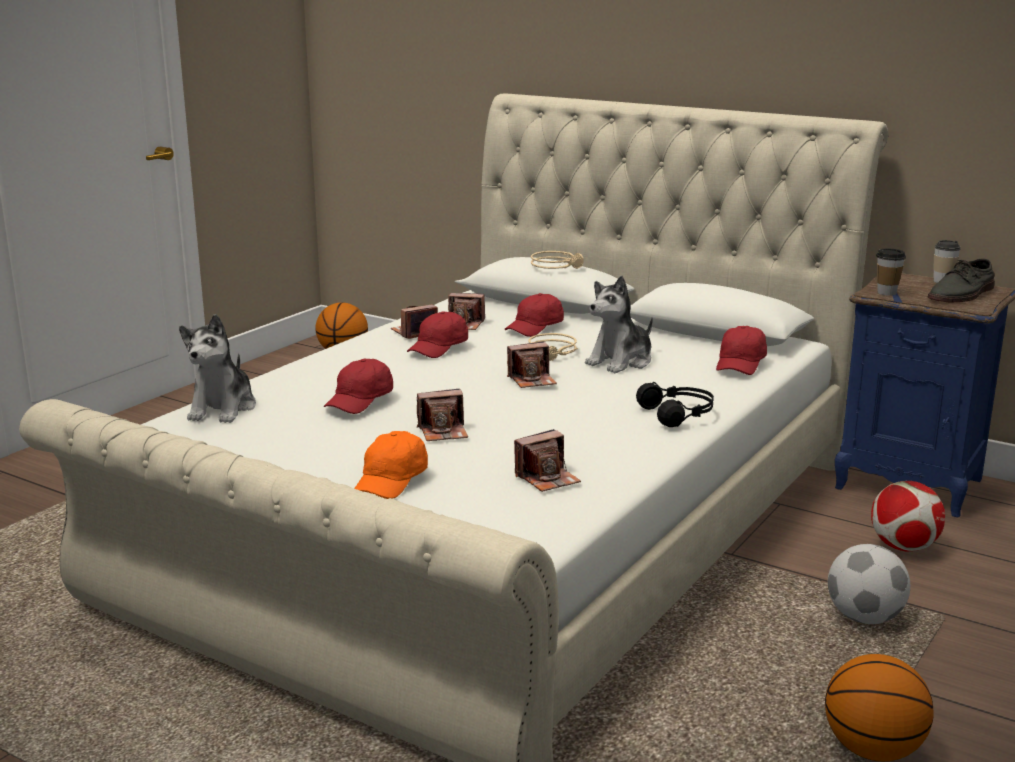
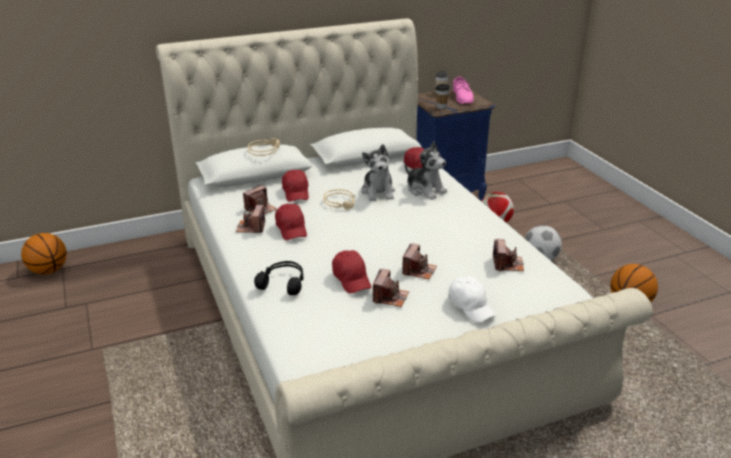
camera: 55 degrees left, 10 degrees up
(223, 409) = (301, 329): plush toy -> plush toy (425, 190)
(392, 481) = (471, 306): orange cap -> white cap
(532, 380) = (378, 222): camera -> camera (390, 297)
(678, 414) = (463, 206): black headphones -> black headphones (283, 283)
(962, 294) = (462, 97): grey shoe -> pink shoe

